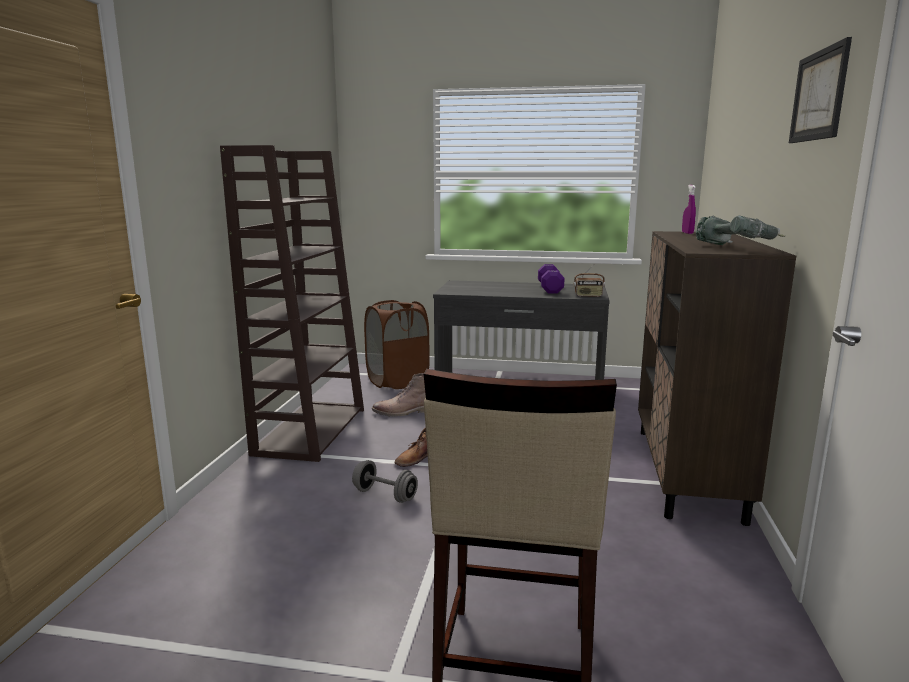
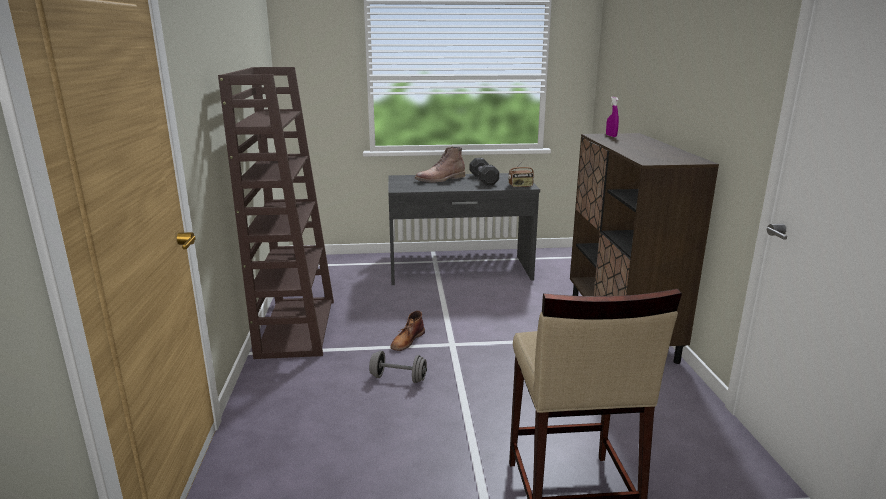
camera: 15 degrees left, 5 degrees up
(397, 381) = (348, 270): brown laundry basket -> none
(404, 412) = (371, 299): brown boot -> brown boot (440, 180)
(550, 288) = (483, 180): purple dumbbell -> black dumbbell
(736, 248) = (669, 156): power drill -> none
(819, 95) = (736, 44): picture -> none

